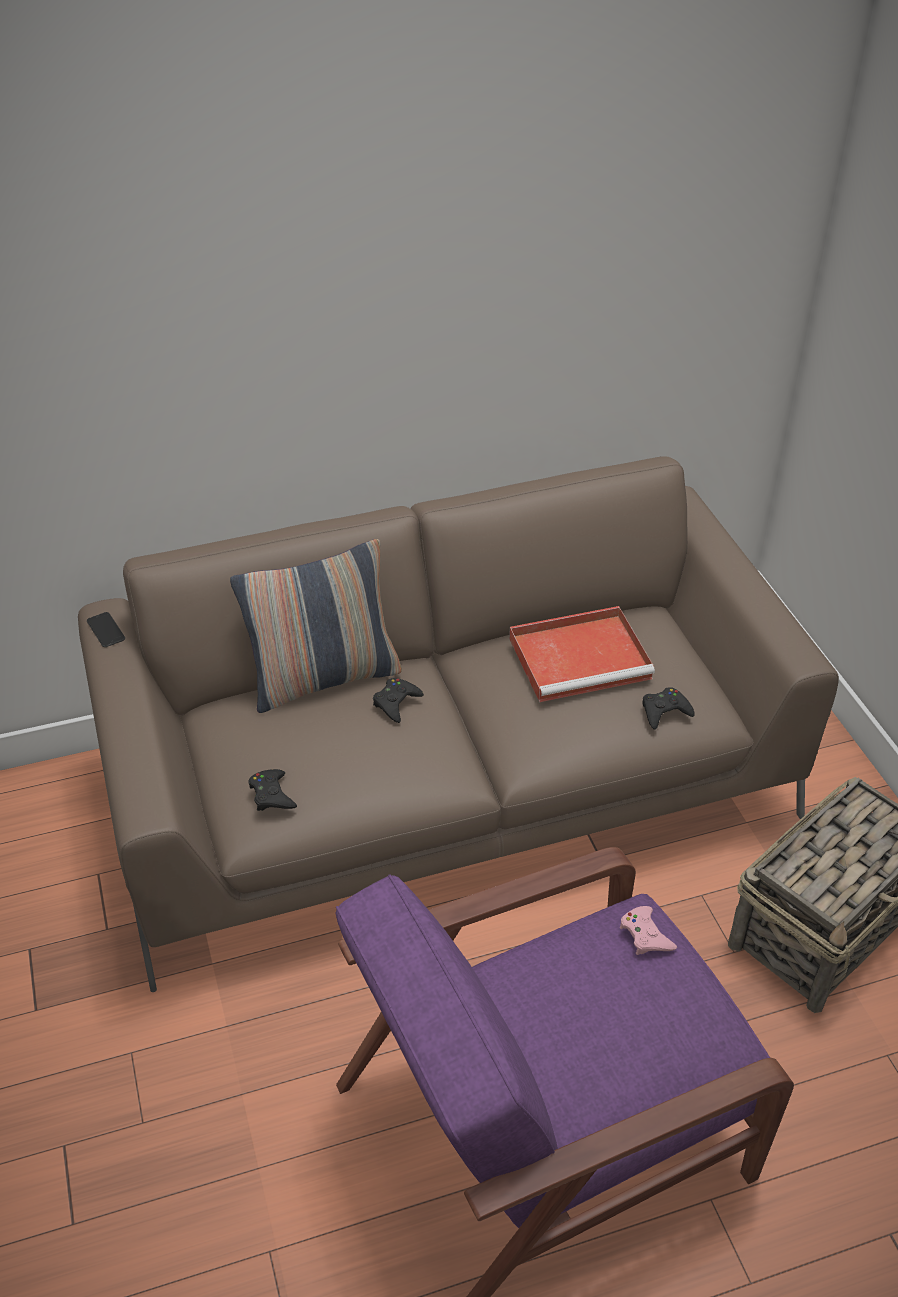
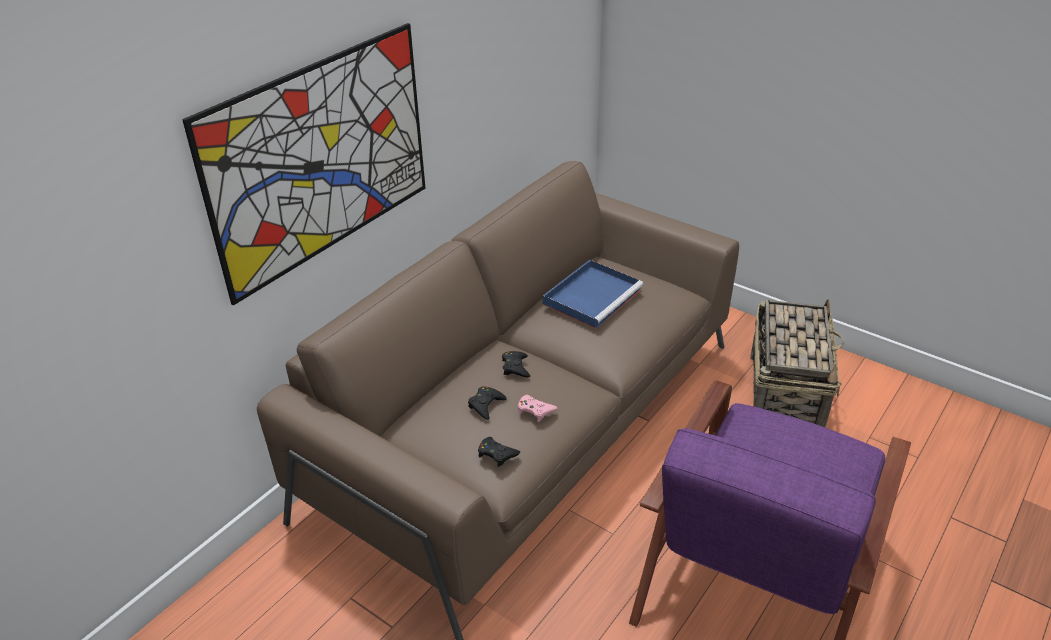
camera: 35 degrees left, 5 degrees down
(106, 630) = (296, 406): phone -> none
(220, 347) = (322, 158): none -> picture
(323, 678) = (454, 376): pillow -> none
(582, 657) = (593, 296): red tray -> blue tray
(645, 935) = (764, 419): pink game controller -> pink game controller (535, 410)
(664, 711) = (663, 303): black game controller -> black game controller (486, 405)

